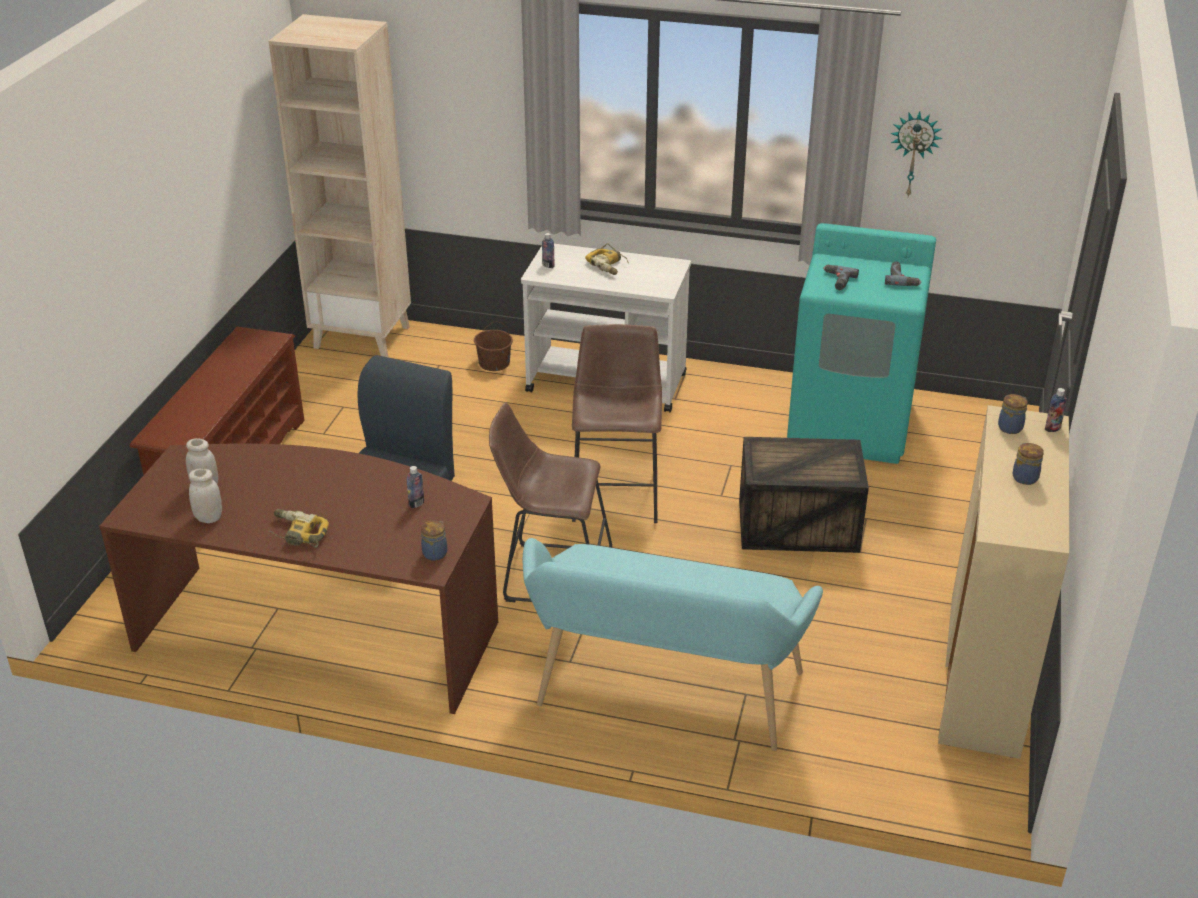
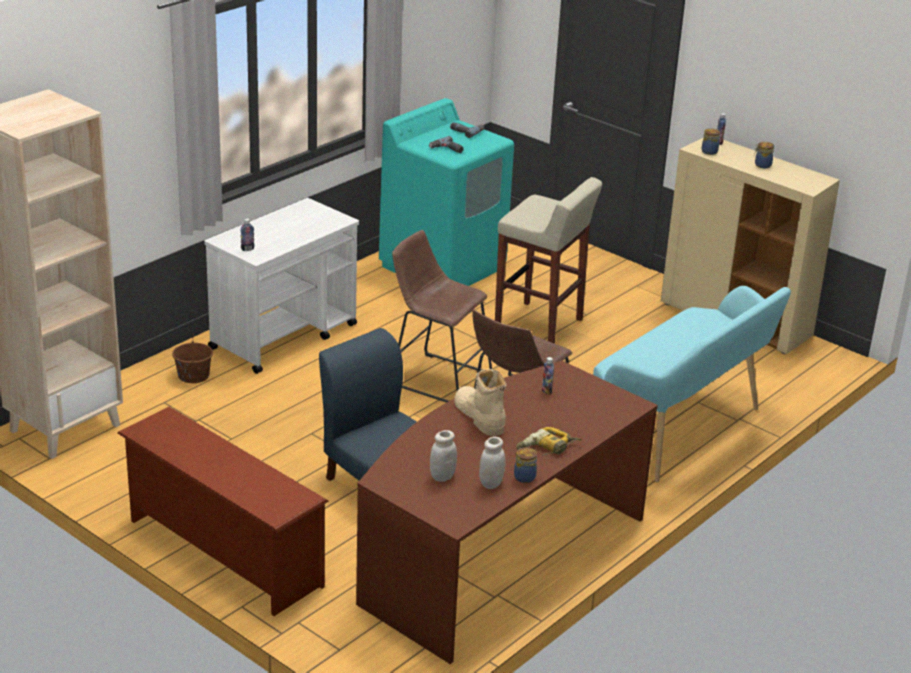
camera: 65 degrees left, 5 degrees down
(332, 477) = (479, 417): none -> beige boot
(435, 553) = (615, 398): jar -> jar (524, 476)
(609, 265) = (277, 227): power drill -> none
(796, 526) = (540, 325): crate -> beige stool
(914, 153) = (412, 43): wall clock -> none

